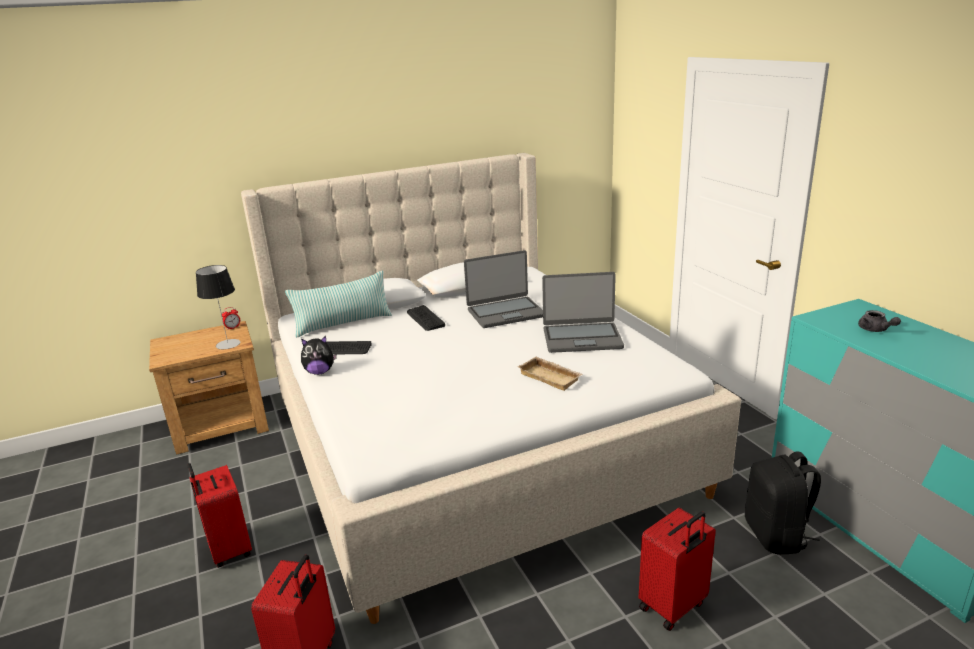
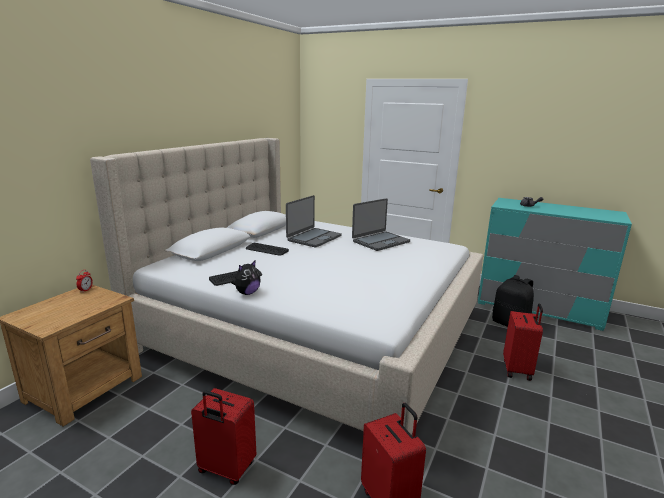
camera: 40 degrees left, 5 degrees down
(228, 344) = (103, 301): table lamp -> none
(343, 324) = (208, 263): pillow -> none
(551, 377) = (400, 261): beige tray -> none

